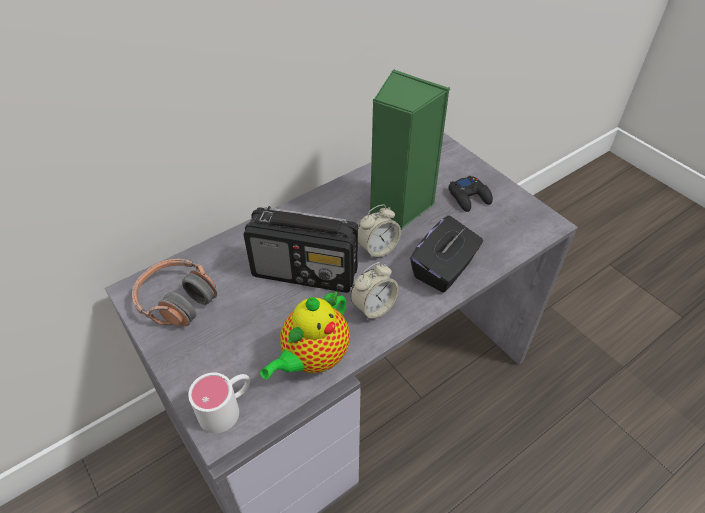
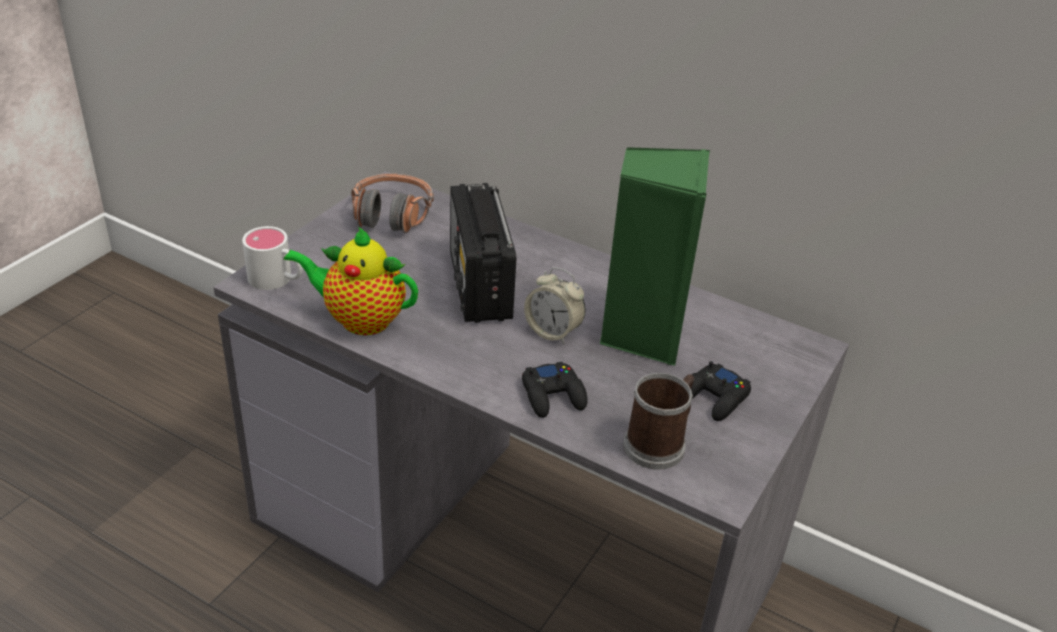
camera: 65 degrees right, 10 degrees down
(373, 307) = (455, 348): alarm clock -> none
(444, 269) = (553, 396): black tissue box -> black game controller
(502, 235) = (659, 443): none -> mug

